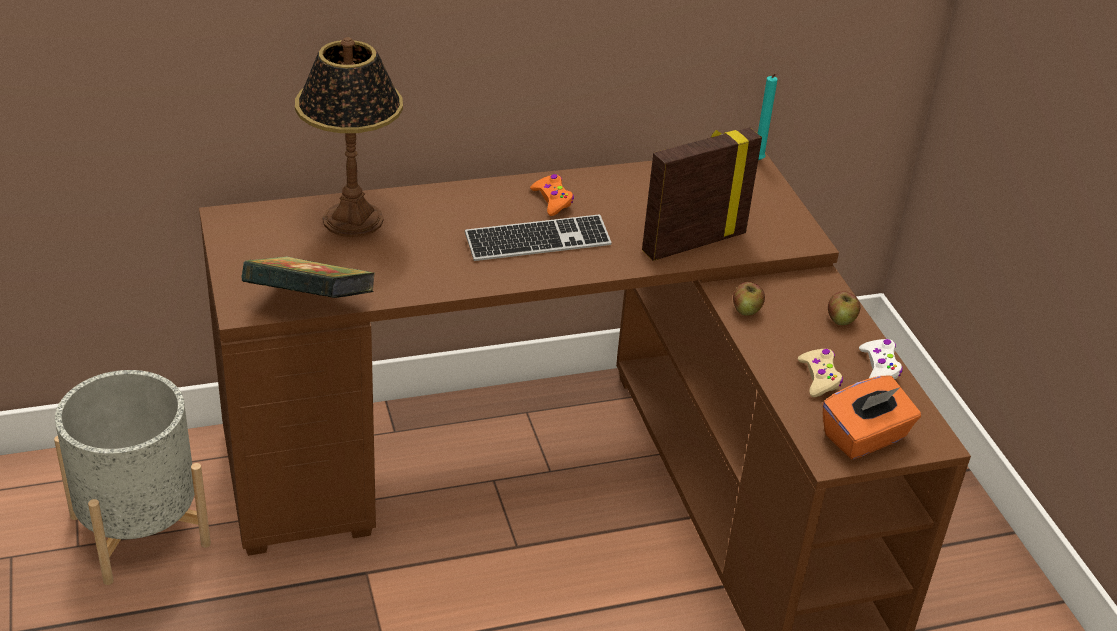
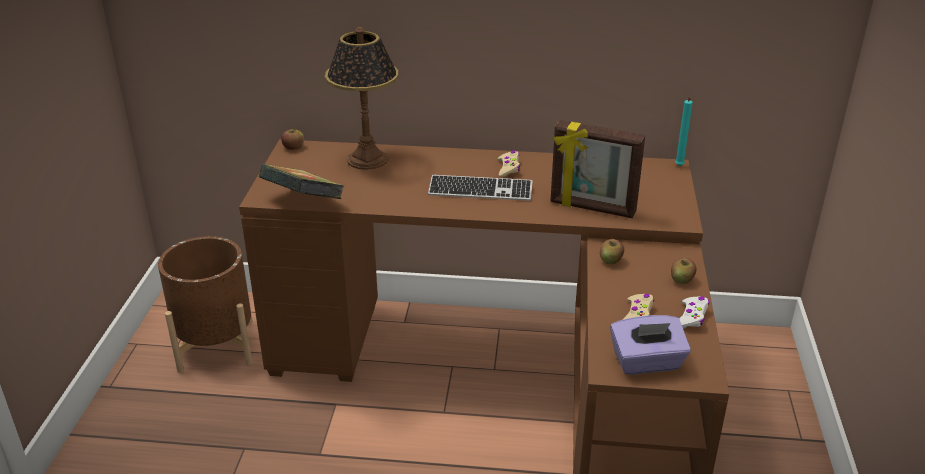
camera: 25 degrees right, 5 degrees down
(140, 530) = (216, 345): grey planter -> brown planter
(231, 218) = (293, 147): none -> apple
(552, 200) = (508, 168): orange game controller -> beige game controller
(693, 242) = (592, 208): picture frame -> picture frame turned 150 degrees counterclockwise
(865, 438) = (647, 362): orange tissue box -> purple tissue box

